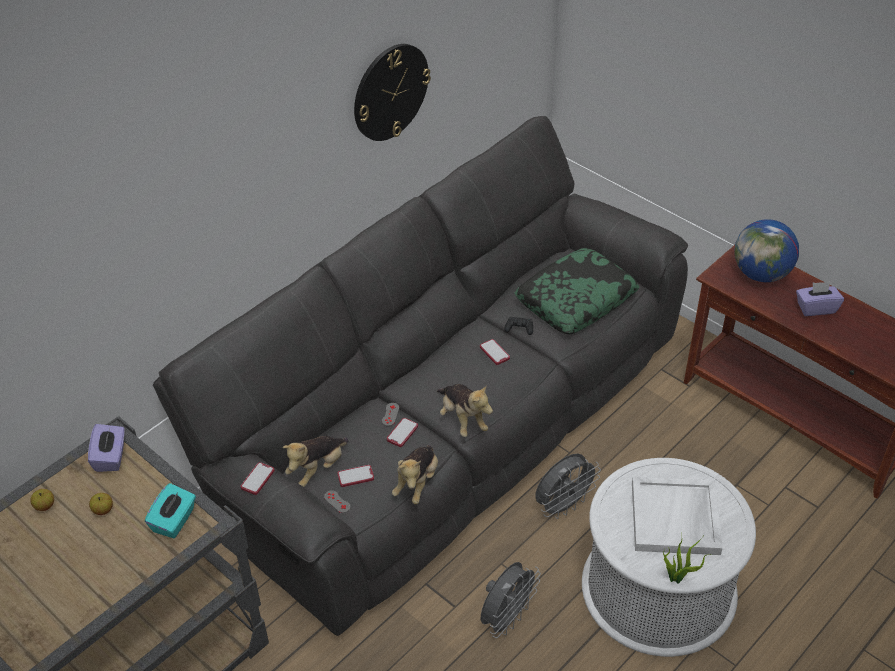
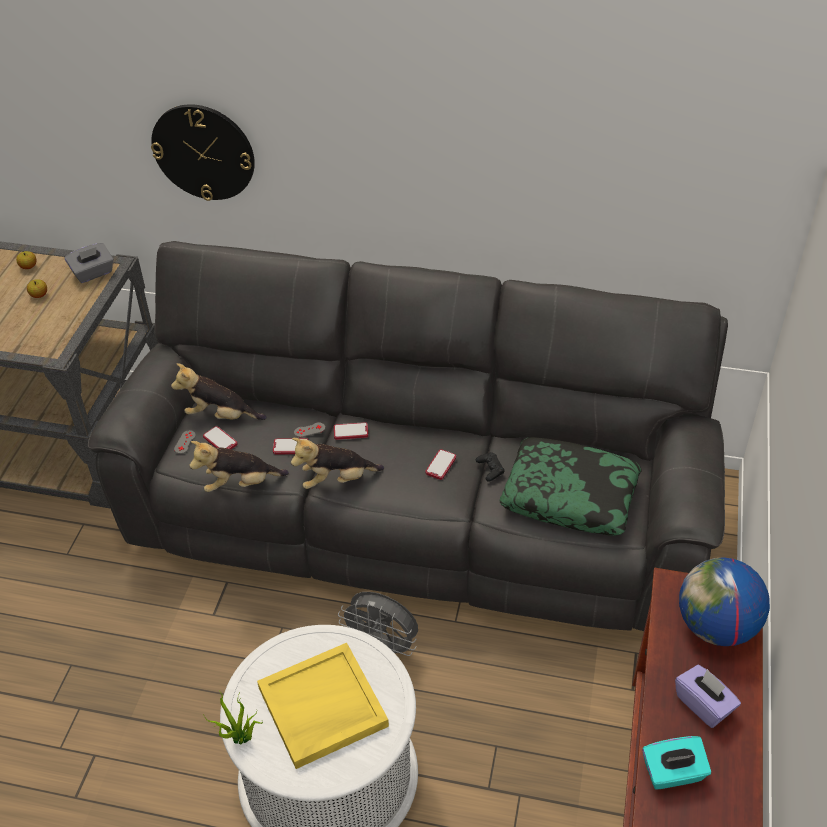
camera: 60 degrees right, 0 degrees up
(110, 457) = (93, 273): purple tissue box -> grey tissue box
(174, 521) = (46, 335): turquoise tissue box -> turquoise tissue box (673, 773)
(257, 479) = (151, 373): phone -> phone (351, 432)
(390, 92) = (505, 152): wall clock -> wall clock (203, 152)
(462, 419) = (336, 480): plush toy -> plush toy turned 45 degrees clockwise
(506, 618) = (221, 660): grey fan -> none
(676, 519) = (322, 708): white tray -> yellow tray

